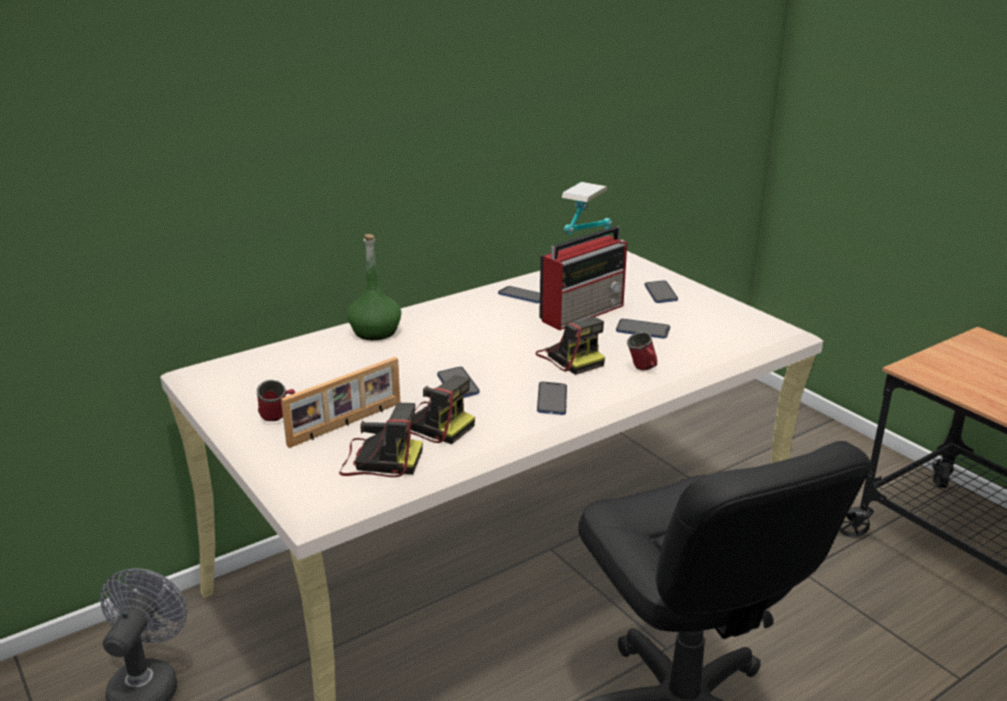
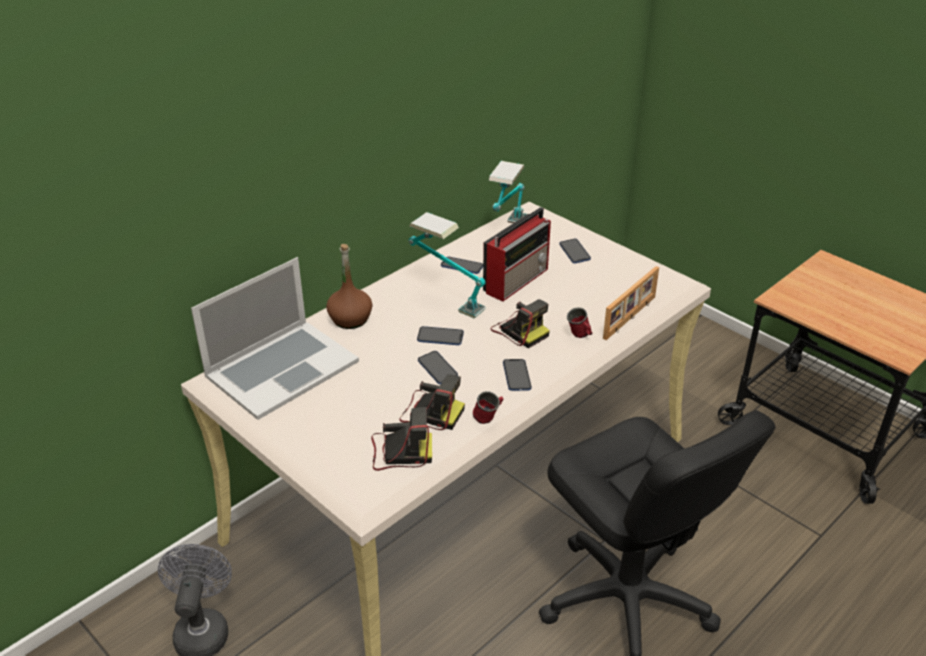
camera: 10 degrees left, 10 degrees up
(276, 368) = (281, 368): none -> laptop
(278, 417) = (303, 419): red mug -> red mug (488, 418)
(346, 424) = (361, 419): picture frame -> picture frame (630, 318)
(375, 332) = (350, 319): green bottle -> brown bottle
(493, 323) = (446, 300): none -> table lamp
(642, 330) = (569, 294): phone -> phone (440, 337)

